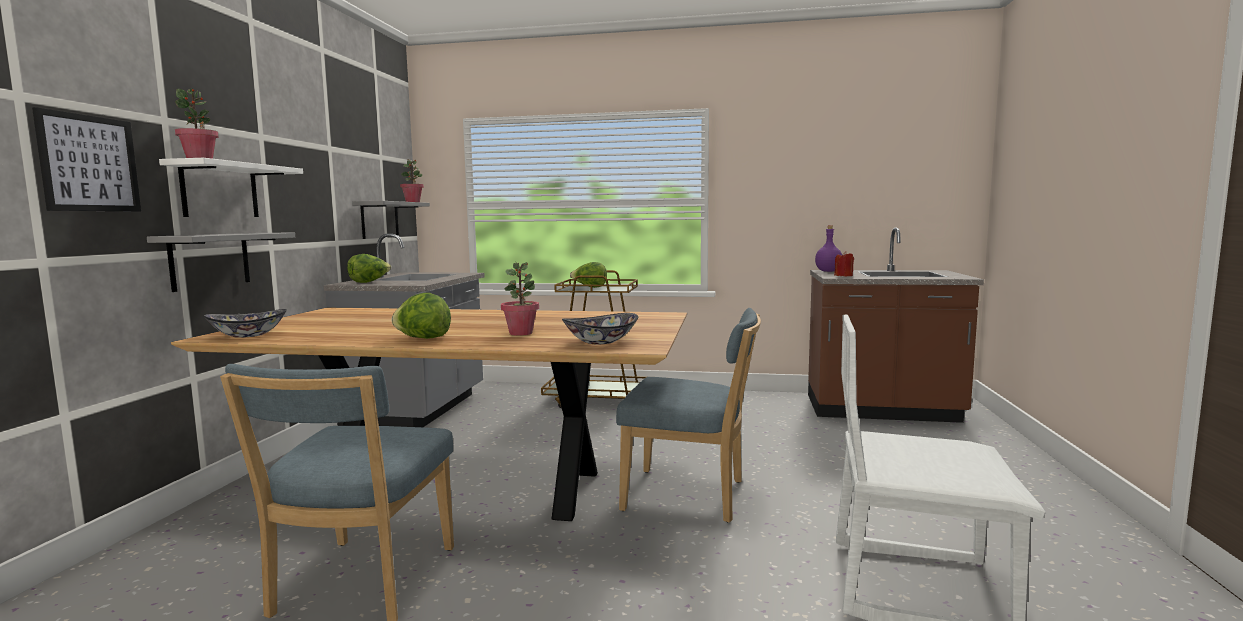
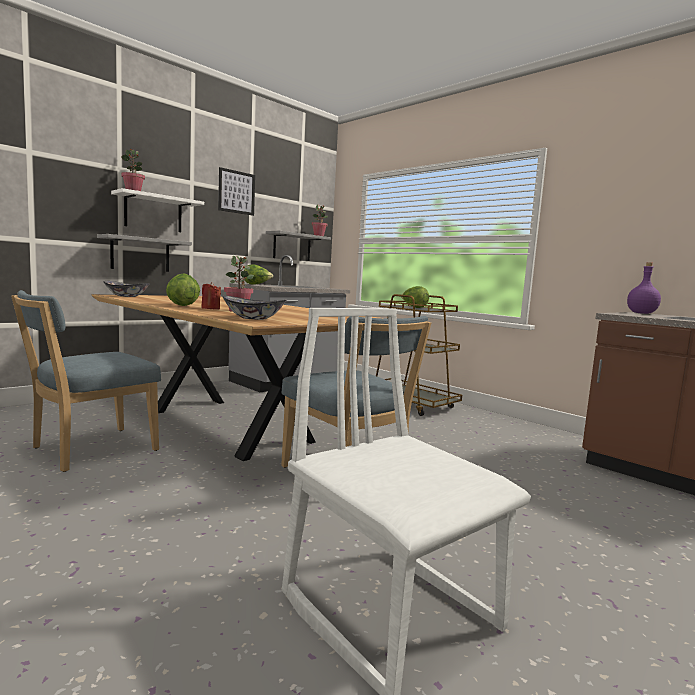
camera: 35 degrees right, 0 degrees up
(89, 163) = (65, 190): picture -> picture (236, 192)
(843, 276) = (633, 314): red candle -> red candle (210, 308)

